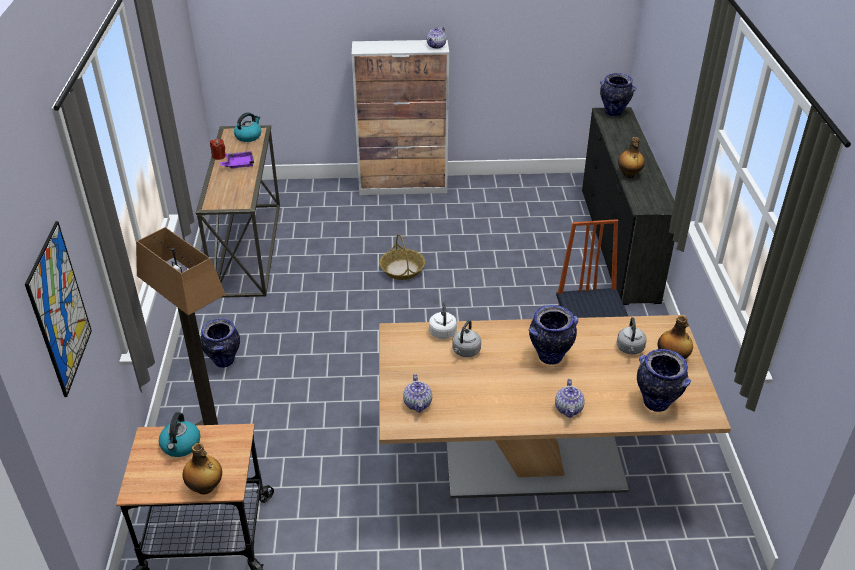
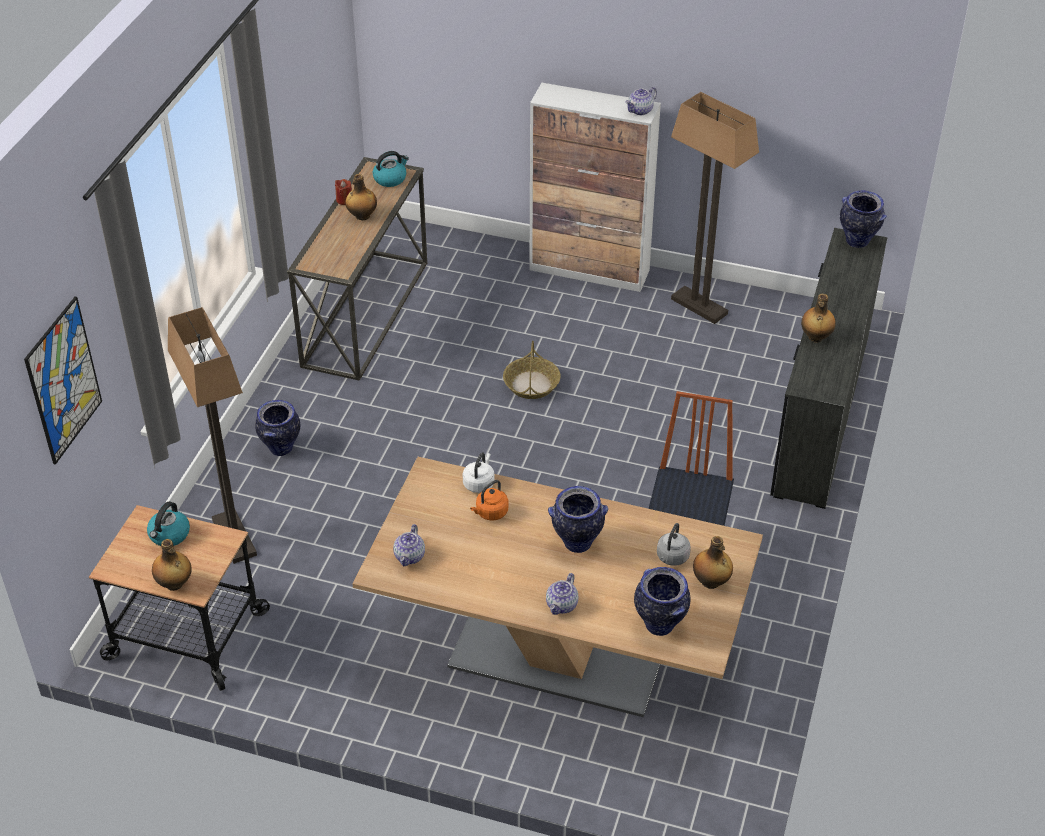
camera: 20 degrees right, 5 degrees up
(239, 164) = (362, 216): purple tray -> bottle
(465, 351) = (490, 513): grey kettle -> orange kettle
(493, 193) = (699, 306): none -> floor lamp

